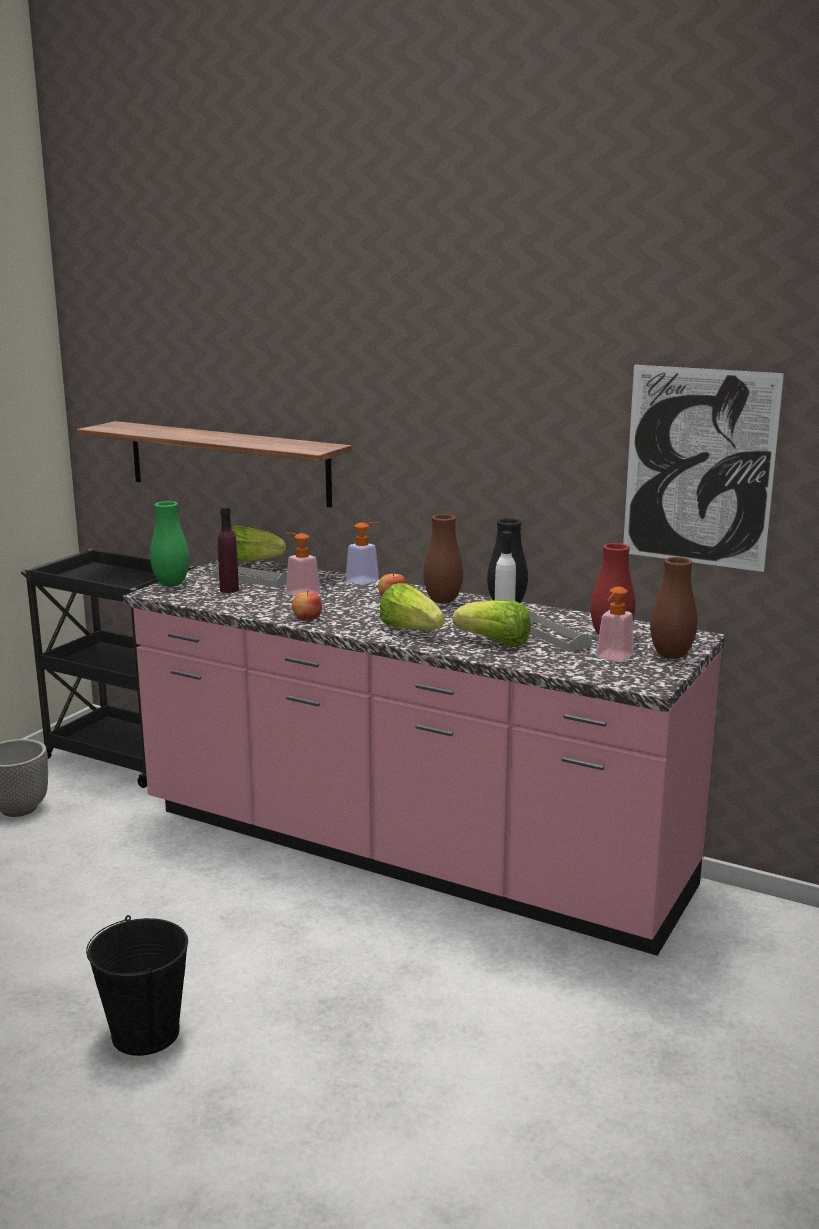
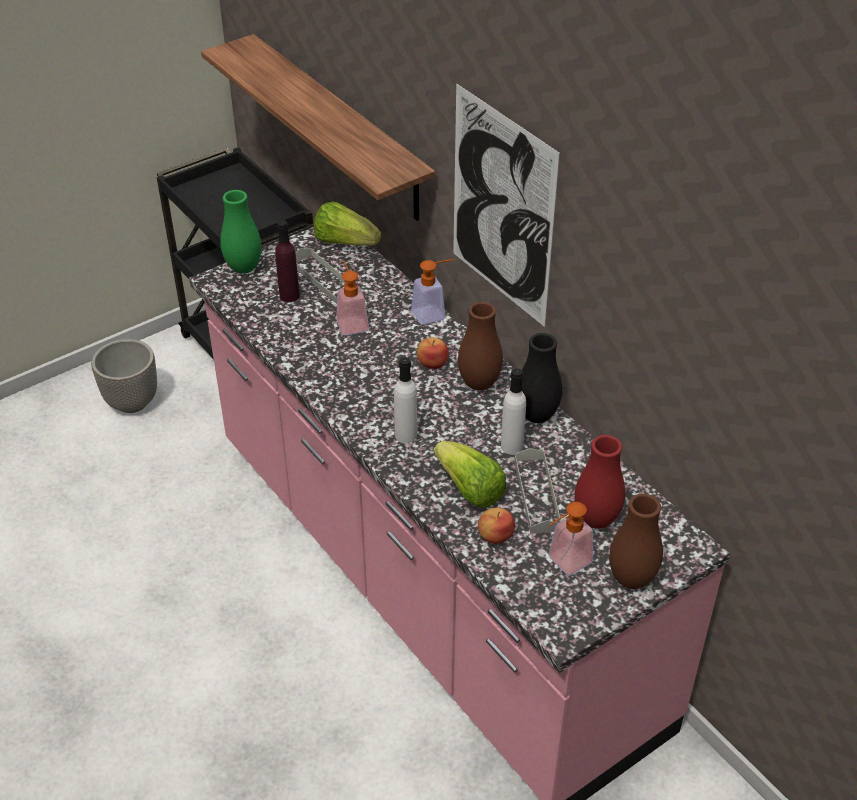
camera: 25 degrees right, 25 degrees up
(146, 1033) = (95, 725): black bucket -> none
(307, 618) = (323, 379): apple -> apple (495, 535)
(411, 630) = (406, 435): lettuce -> white bottle
(699, 467) = (734, 382): picture -> picture (502, 207)

